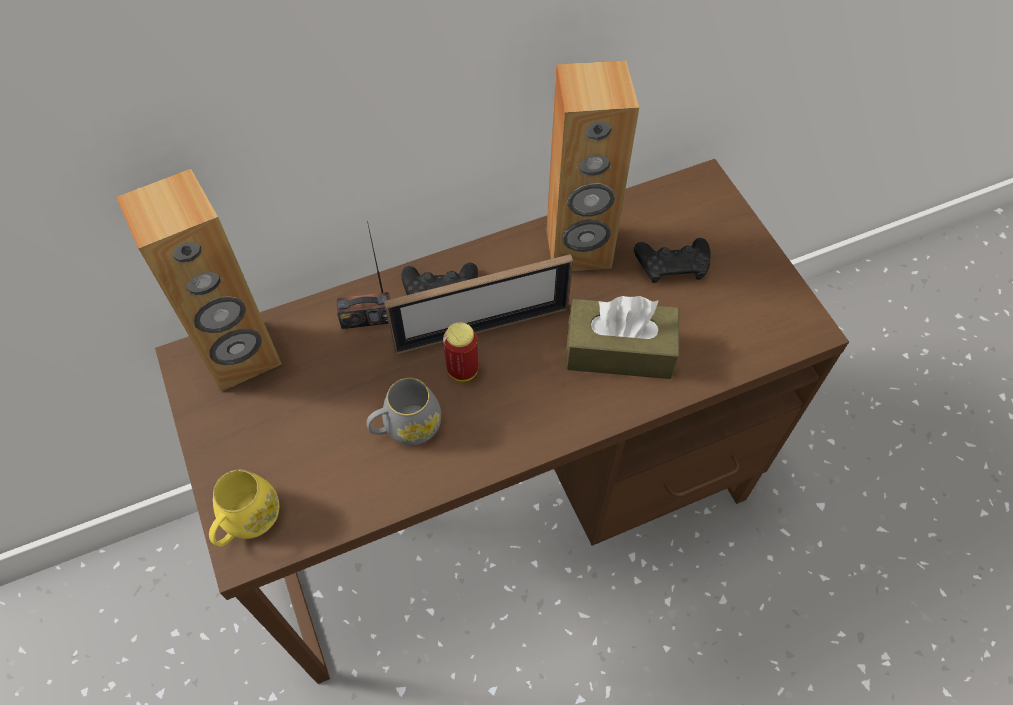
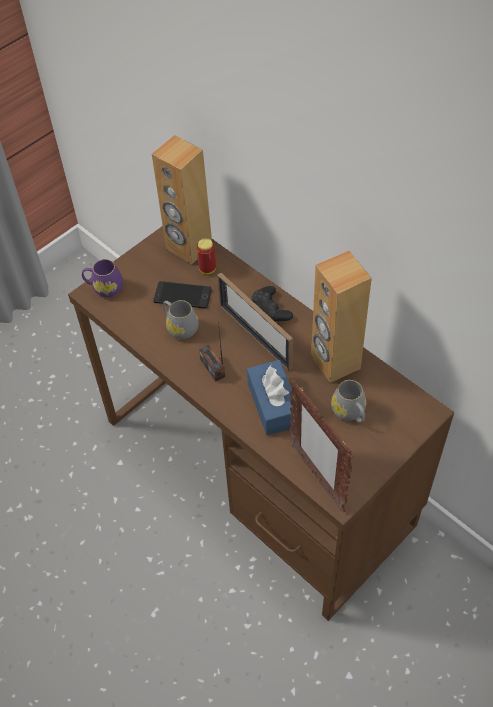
camera: 70 degrees right, 5 degrees down
(247, 521) = (104, 288): yellow mug -> purple mug
(341, 400) = (182, 295): none -> phone
(367, 318) = (236, 285): radio -> radio (213, 368)
(462, 370) = (225, 338): can -> can (207, 269)
(619, 351) = (273, 404): brown tissue box -> blue tissue box
(672, 264) = (350, 413): black game controller -> grey mug
(762, 342) = (317, 476): none -> picture frame

